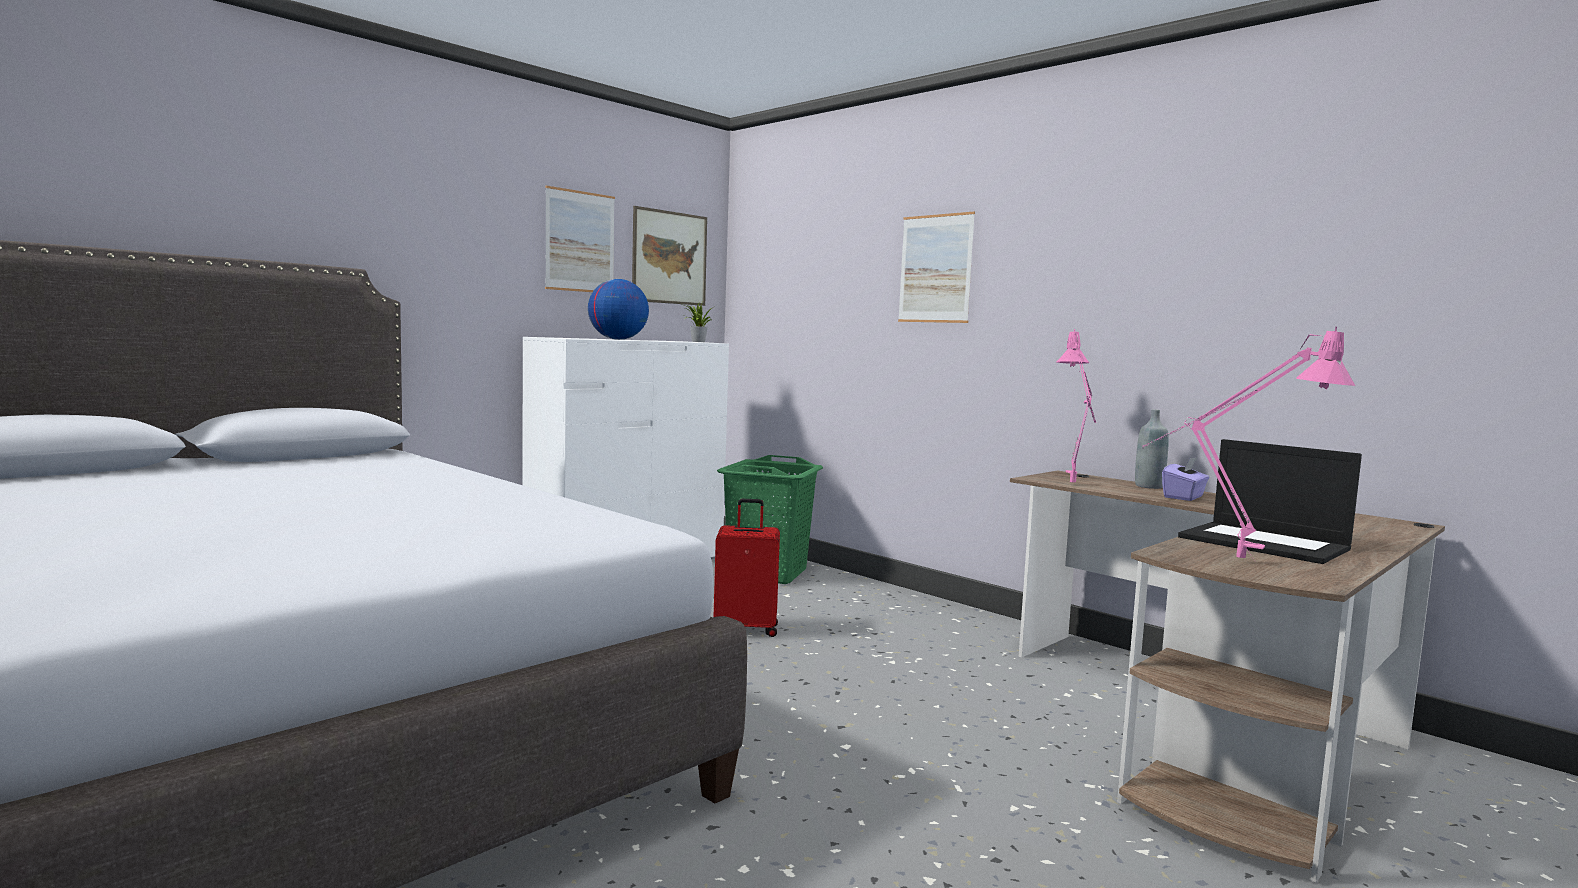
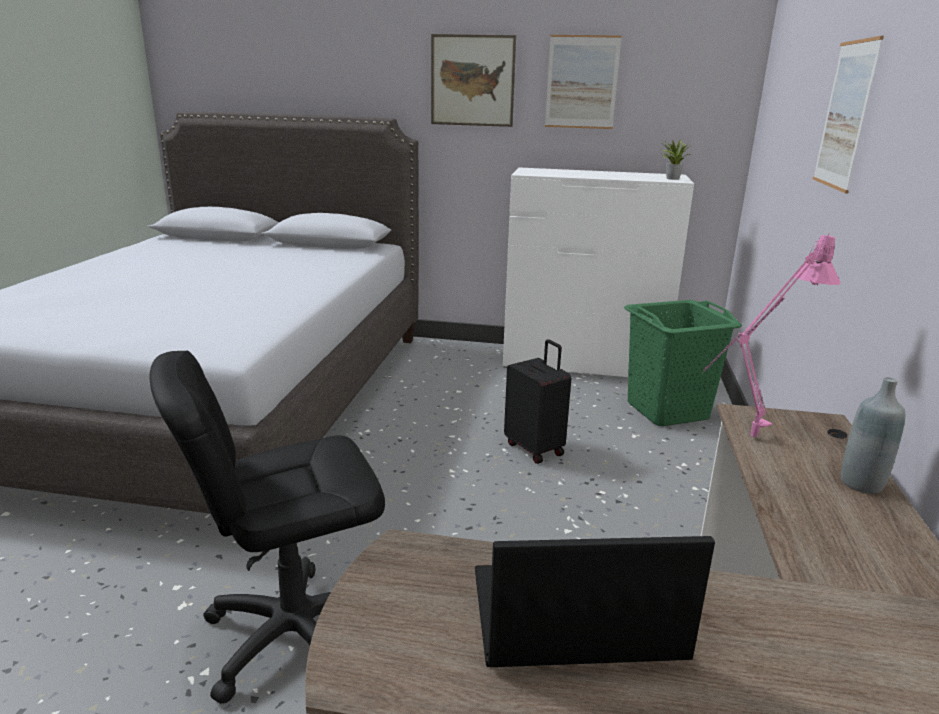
camera: 55 degrees right, 15 degrees up
(617, 339) = (577, 174): globe -> none
(669, 257) = (682, 90): picture -> picture (472, 81)
(746, 629) = (535, 448): red suitcase -> black suitcase
(915, 815) = (294, 634): none -> black office chair
(1184, 497) = (828, 518): purple tissue box -> none
(1227, 559) = (425, 593): pink table lamp -> none
(1266, 543) = (573, 617): laptop -> laptop turned 75 degrees clockwise

